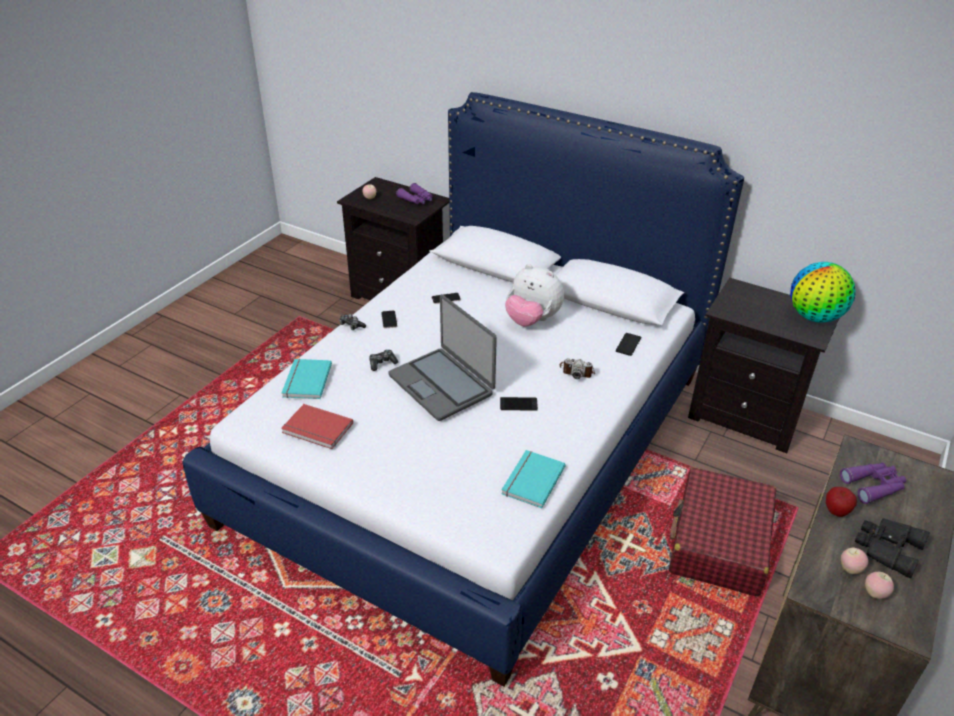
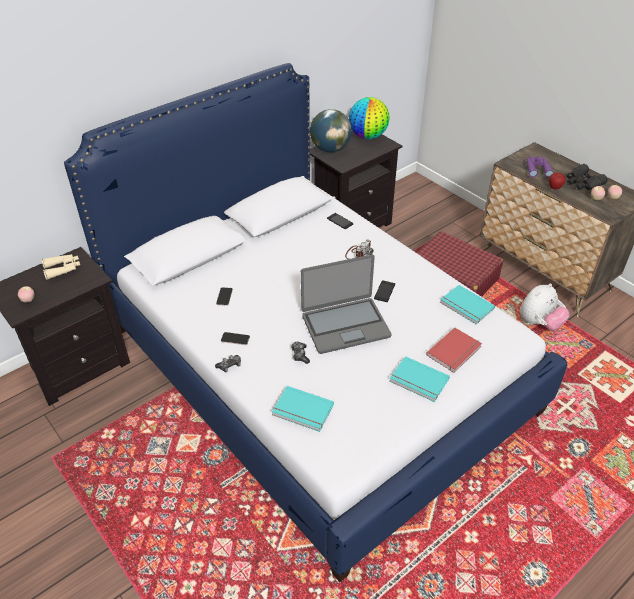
camera: 70 degrees left, 5 degrees up
(317, 429) = (373, 414): red book -> red book (455, 351)
(379, 457) = (418, 381): none -> turquoise book
(416, 200) = (62, 269): purple binoculars -> beige binoculars
(532, 320) = (284, 257): plush toy -> plush toy (539, 323)
(750, 294) = (330, 149): none -> globe

